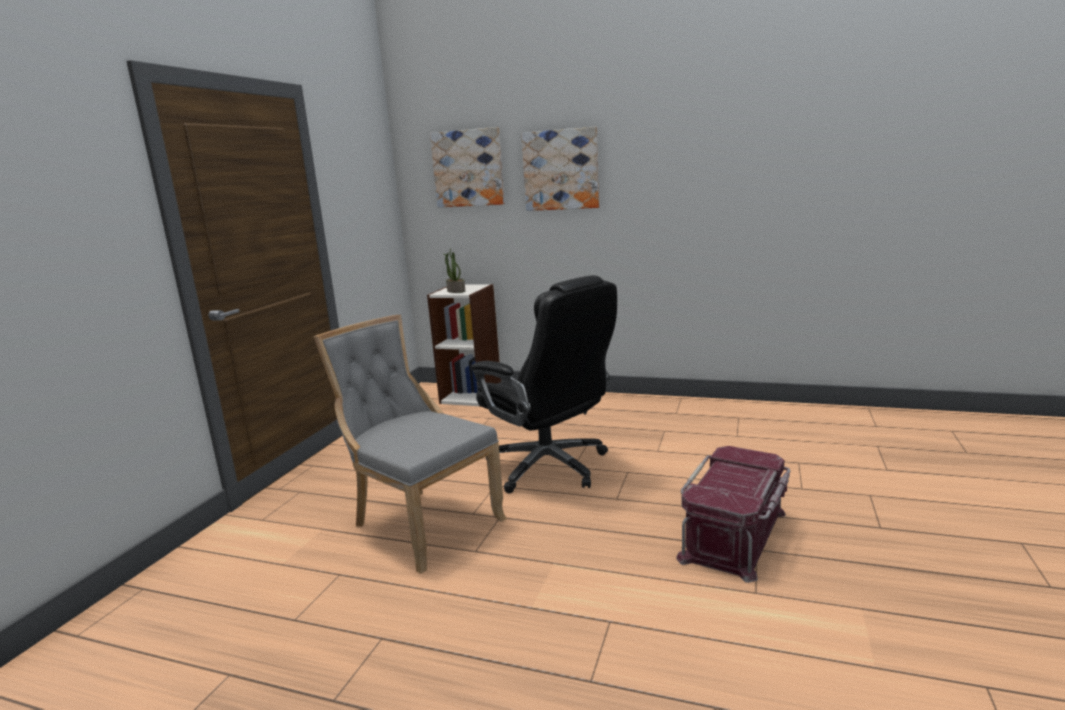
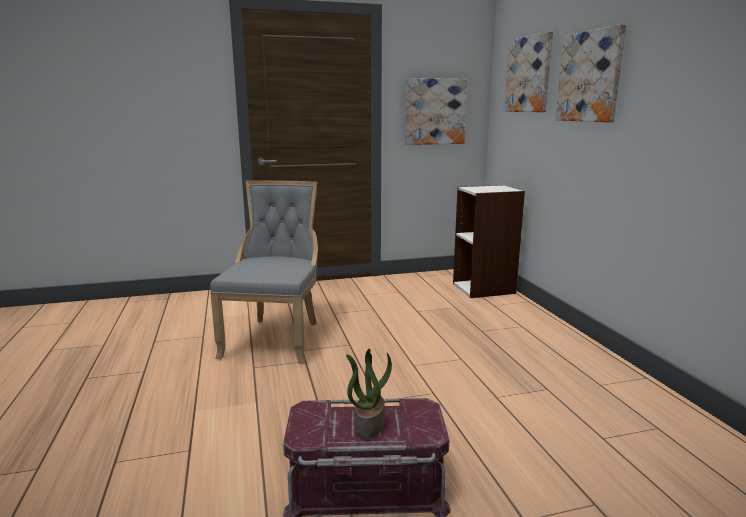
camera: 55 degrees right, 0 degrees up
(364, 215) = (435, 112): none -> picture
(455, 291) = (480, 189): potted plant -> potted plant (369, 424)
(549, 467) = (401, 355): black office chair -> none

